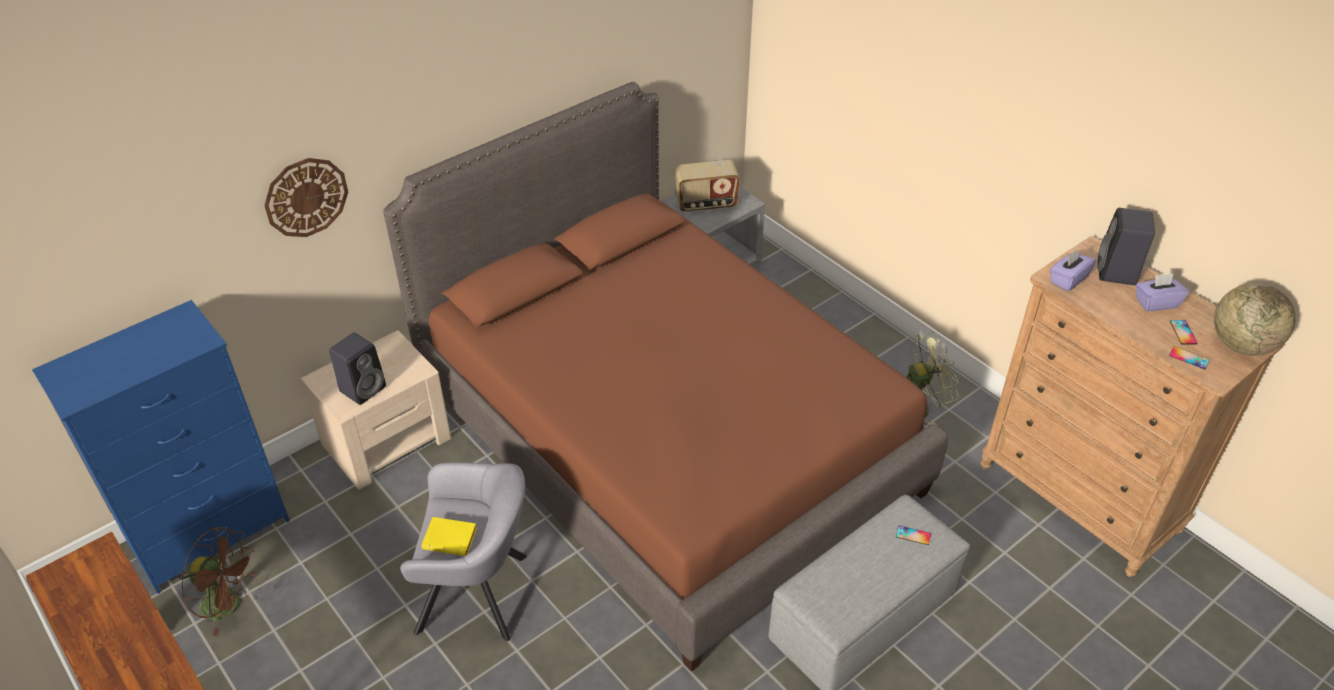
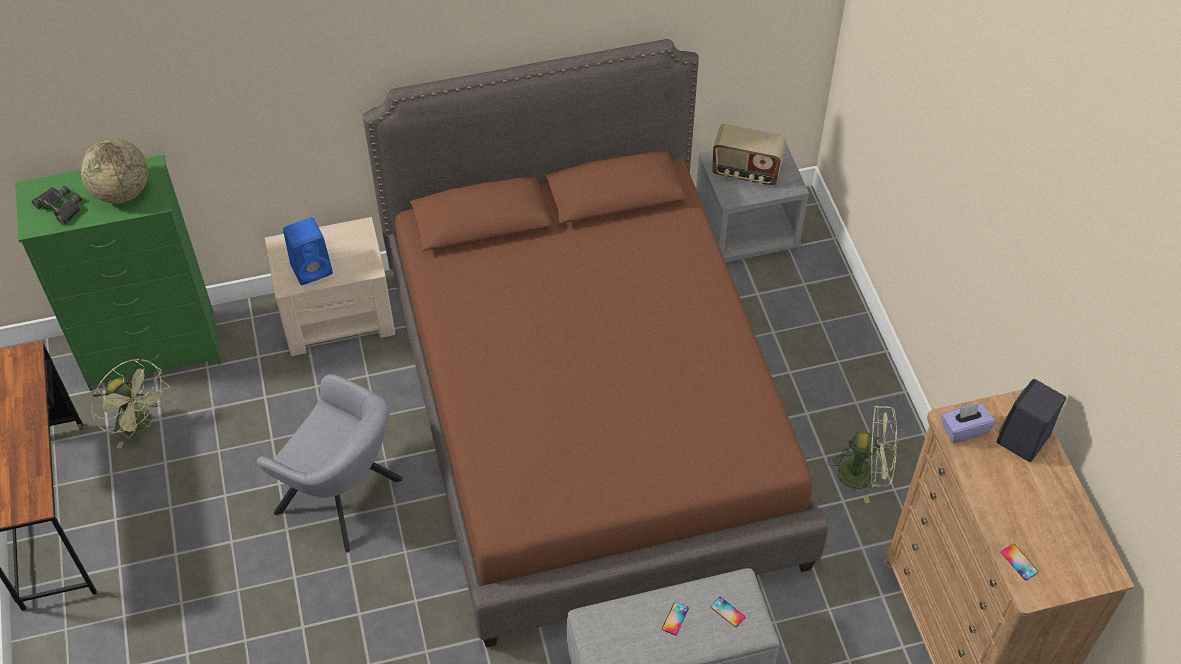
camera: 25 degrees right, 10 degrees up
(97, 376) = (60, 207): none -> black binoculars
(212, 534) = (154, 351): blue dresser -> green dresser
(229, 605) = (140, 425): brown fan -> green fan
(306, 197) = (288, 88): wall clock -> none
(364, 388) = (313, 268): black speaker -> blue speaker
(452, 539) = (317, 448): yellow book -> none
(1156, 303) = (1036, 489): purple tissue box -> none
(1183, 332) = (1036, 532): phone -> phone (675, 618)
(1241, 345) = (1086, 570): globe -> globe (122, 192)

